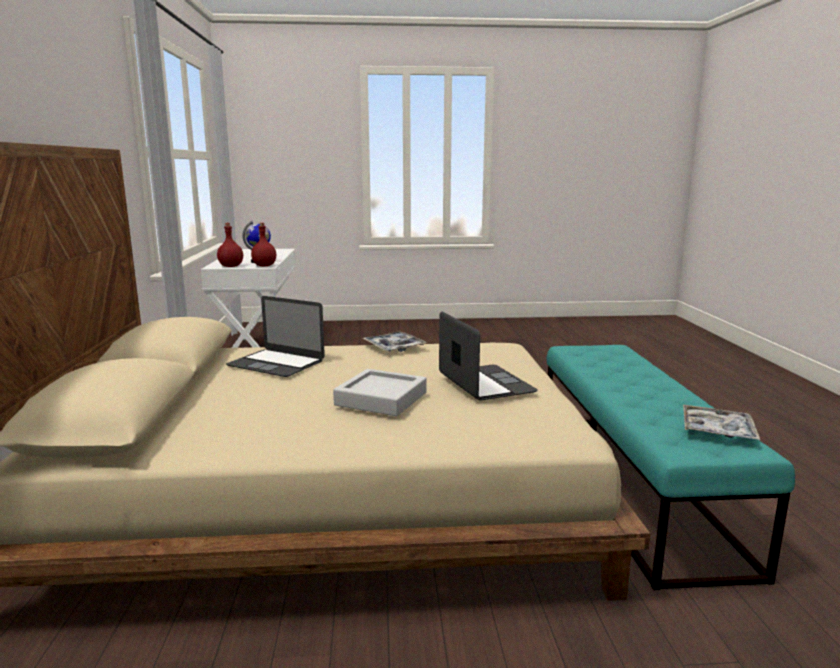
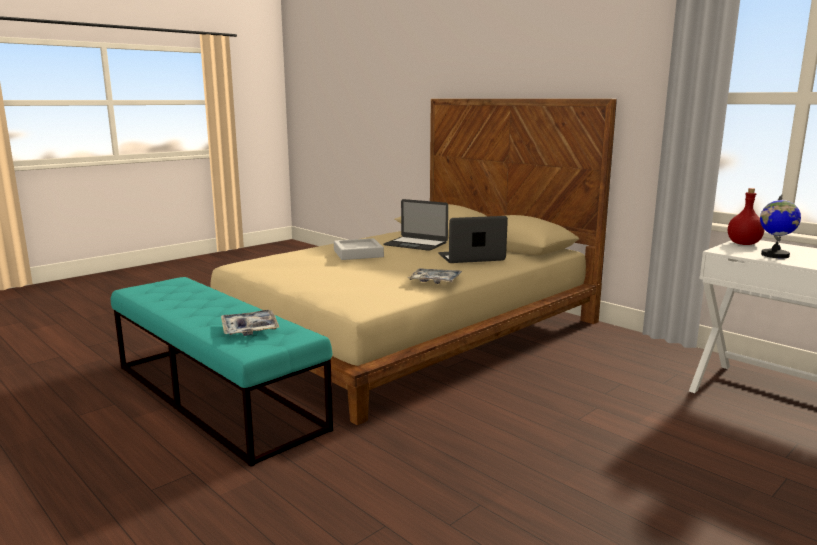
camera: 140 degrees right, 0 degrees up
(264, 266) = (728, 251): red bottle -> none
(485, 383) = (316, 270): laptop -> laptop (415, 244)
(717, 430) = (153, 293): tray -> tray (250, 329)

